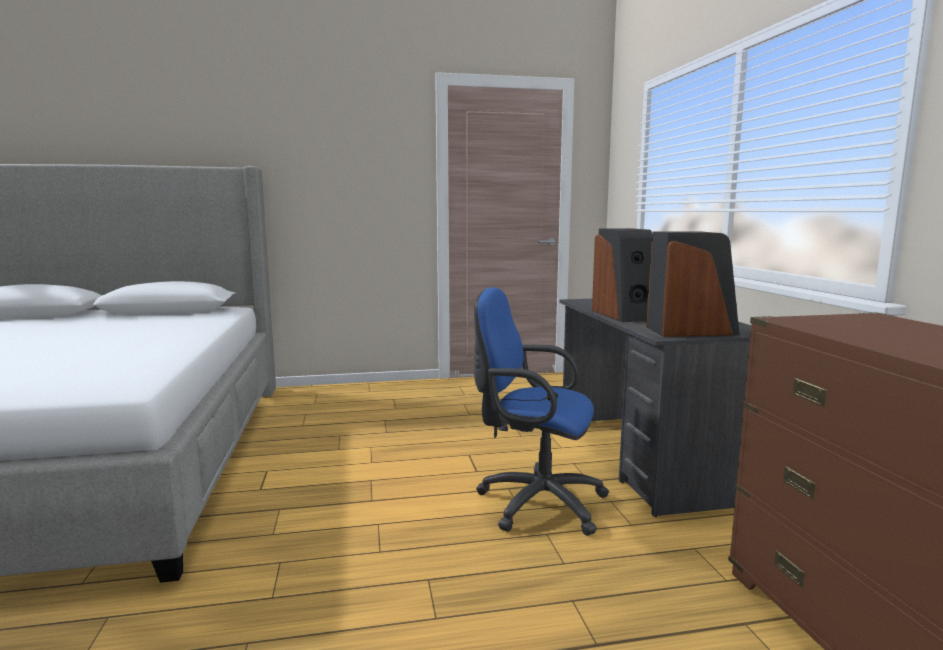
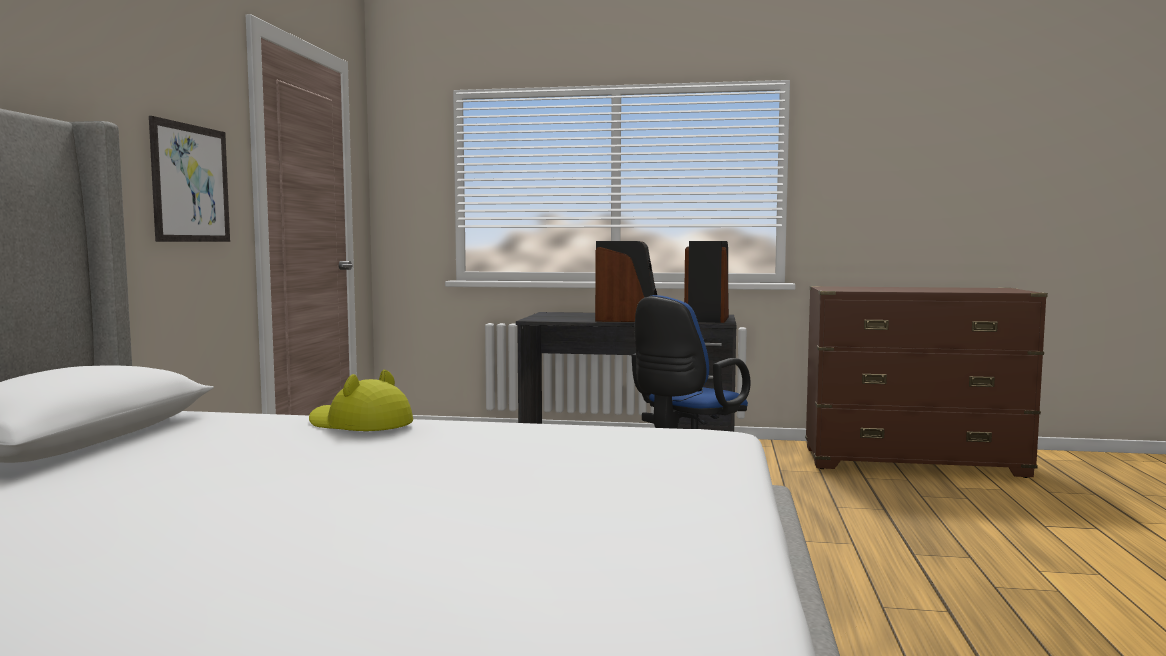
camera: 70 degrees left, 5 degrees down
(188, 331) = (359, 424): none -> yellow hat
(368, 190) = (191, 183): none -> picture

